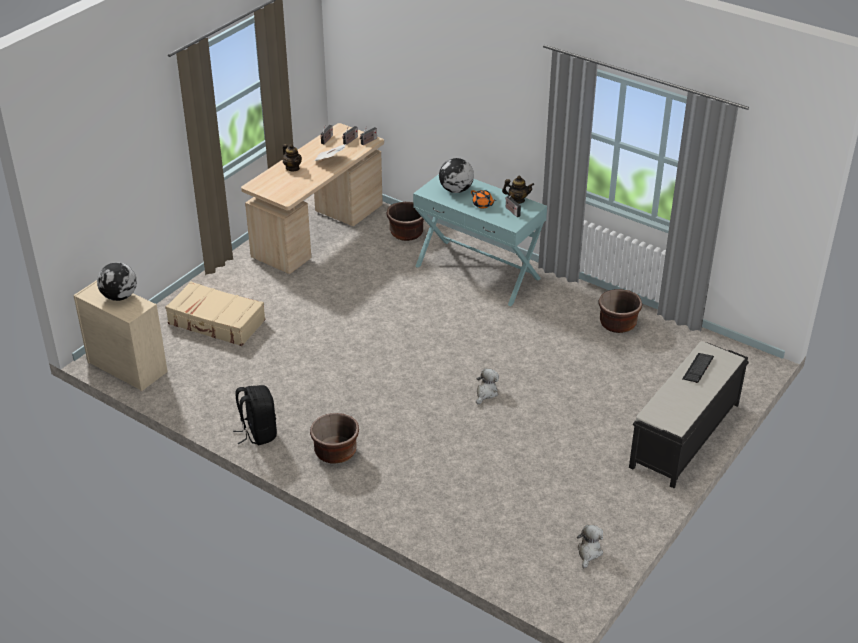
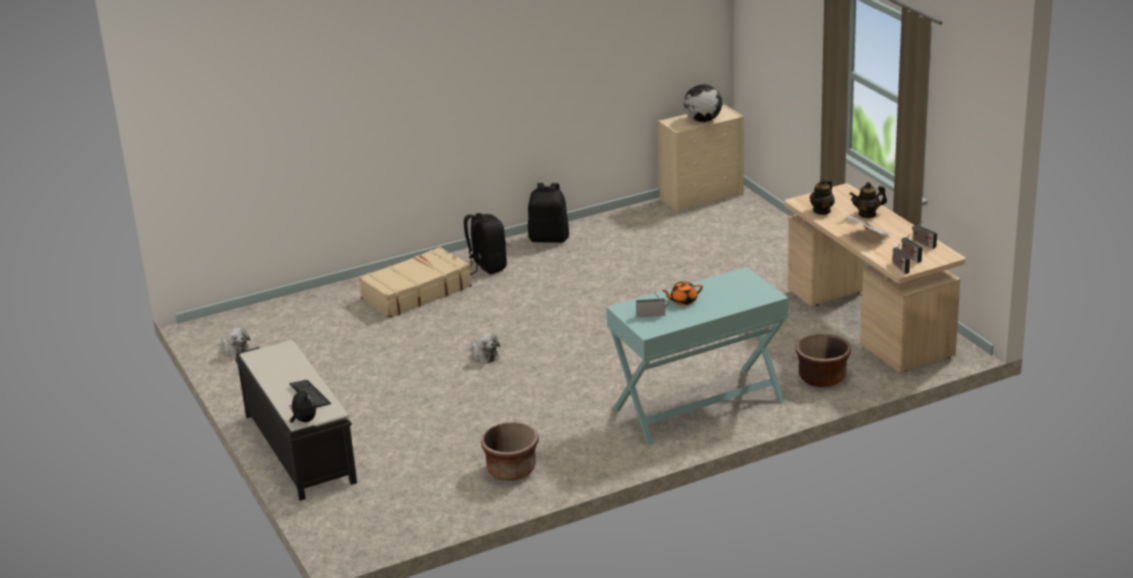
camera: 120 degrees right, 10 degrees down
(216, 323) = (734, 243): beige suitcase -> beige suitcase (416, 293)
(335, 452) = (486, 267): brown planter -> black backpack
(455, 190) = (730, 292): globe -> none
(517, 200) = (673, 324): teapot -> teapot (822, 211)
(729, 357) = (303, 421): none -> plush toy

